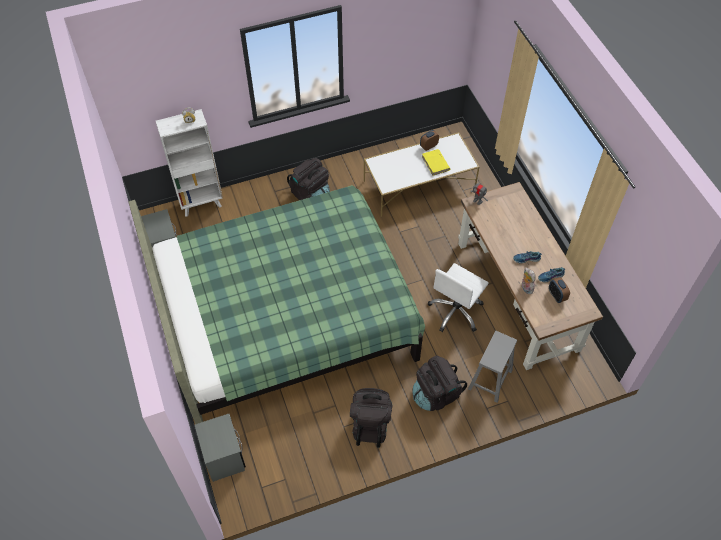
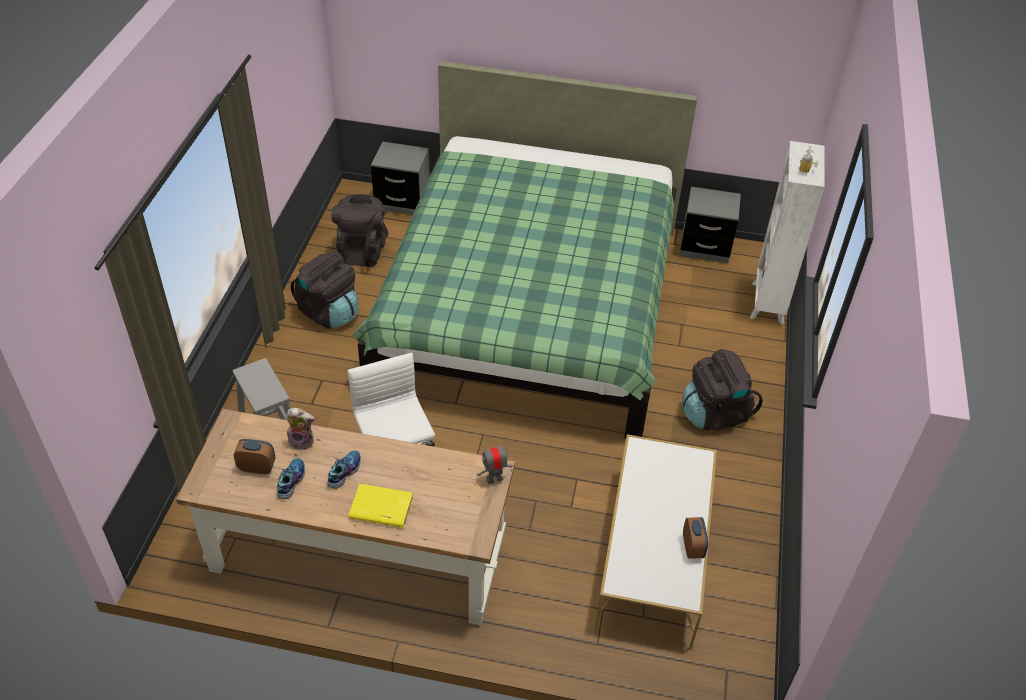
camera: 120 degrees right, 10 degrees down
(435, 163) = (647, 536): yellow book -> yellow book (380, 508)
(435, 394) = (307, 383): black backpack -> black backpack (362, 251)

